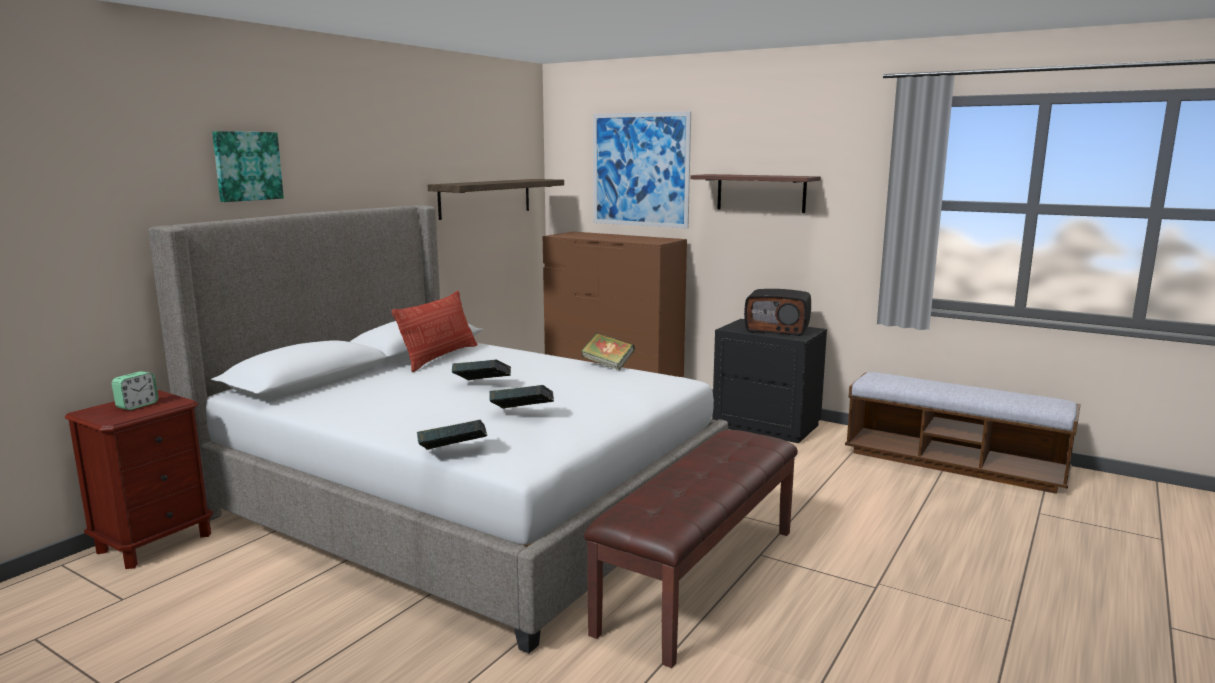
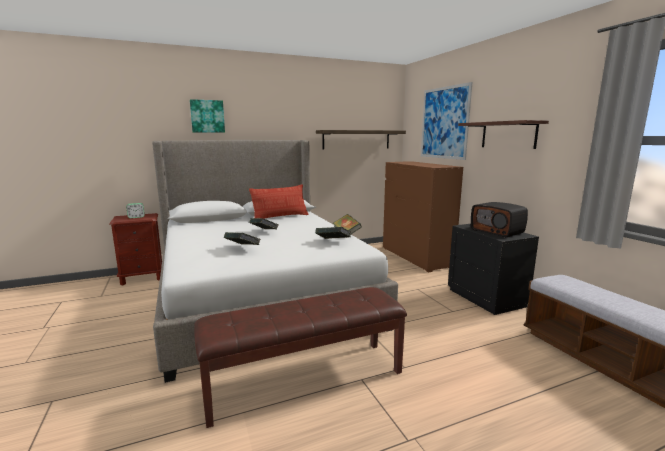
camera: 35 degrees right, 0 degrees up
(453, 454) = (173, 260): book -> book (333, 242)

